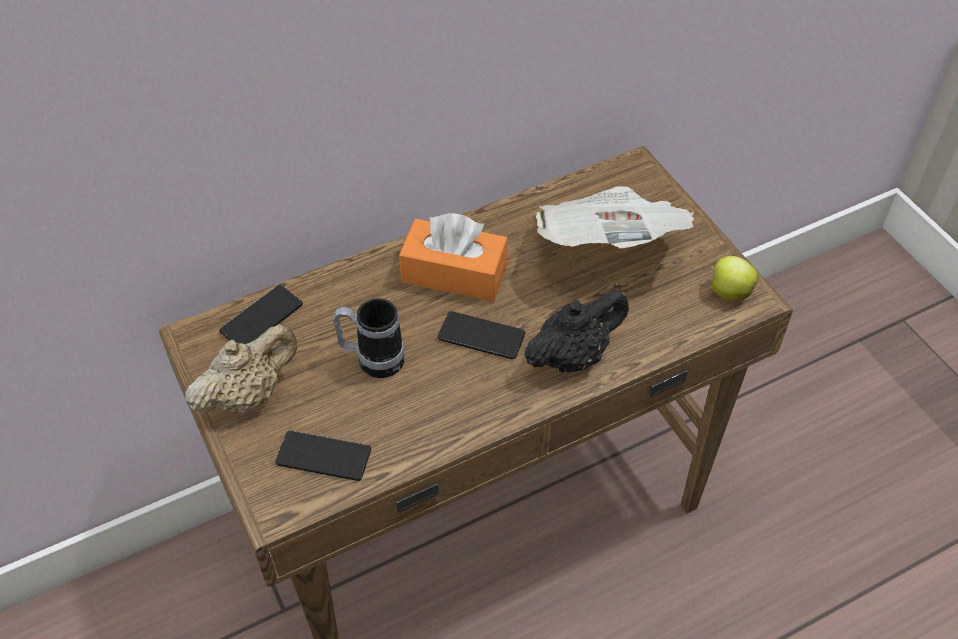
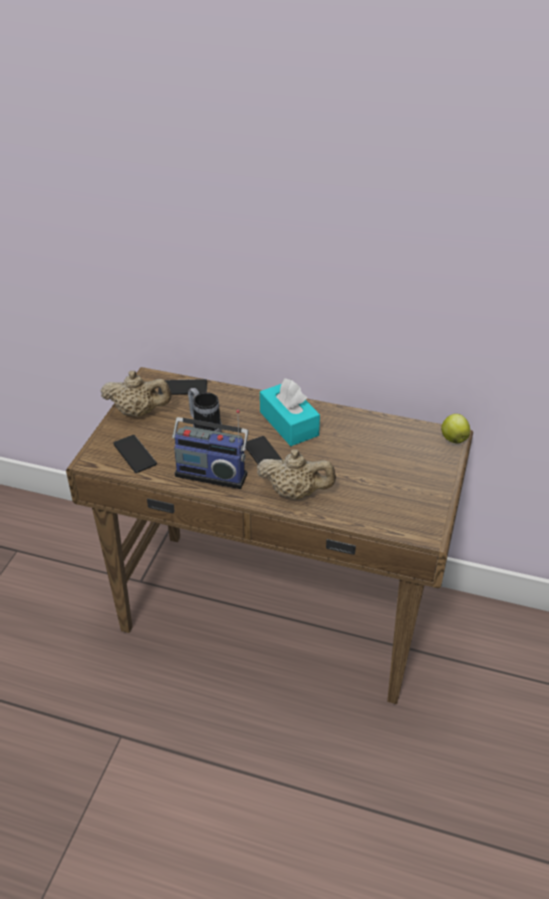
camera: 45 degrees right, 10 degrees down
(451, 405) = (212, 473): none -> radio
(454, 274) = (289, 423): orange tissue box -> turquoise tissue box
(573, 356) = (295, 493): black teapot -> beige teapot
(608, 246) = (383, 460): newspaper -> none
(728, 291) = (419, 521): apple -> apple (453, 439)

